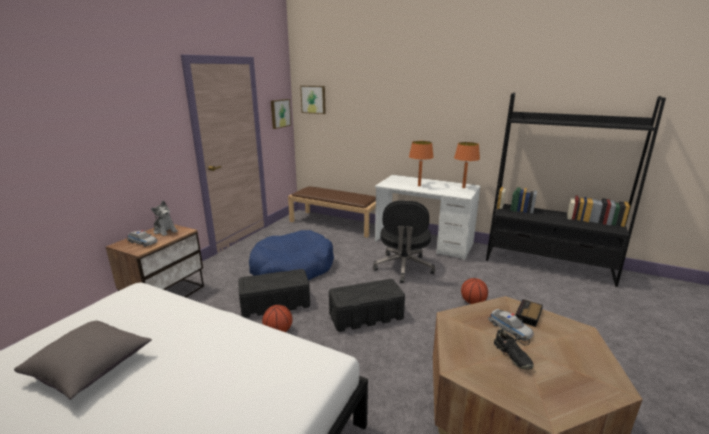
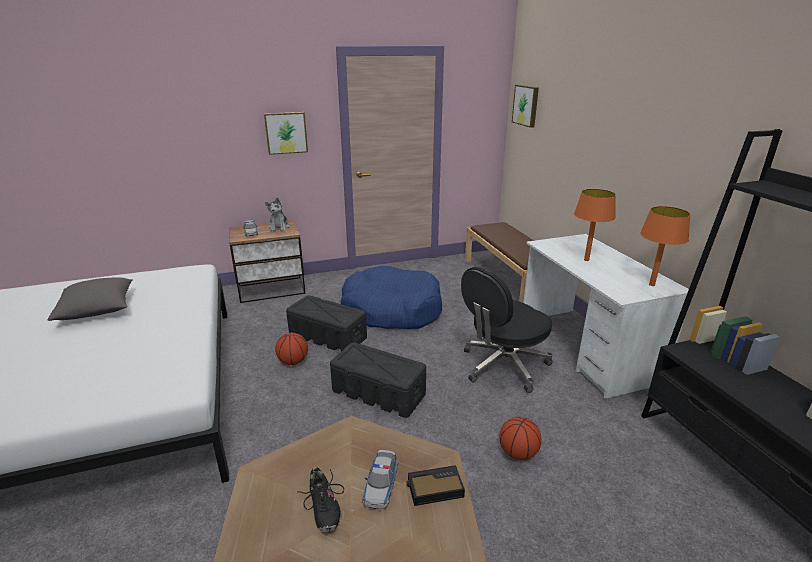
camera: 45 degrees right, 5 degrees up
(280, 113) = (481, 120): picture -> picture (286, 132)
(512, 356) = (323, 508): black shoe -> black shoe turned 45 degrees counterclockwise

